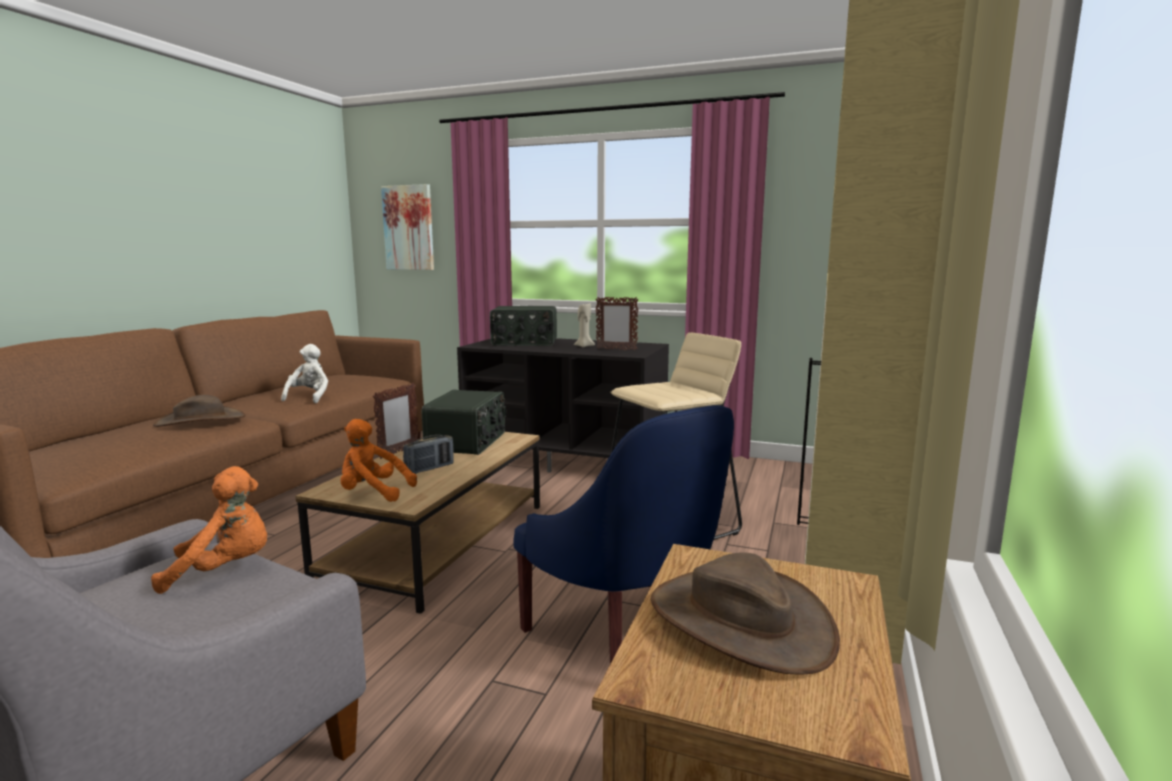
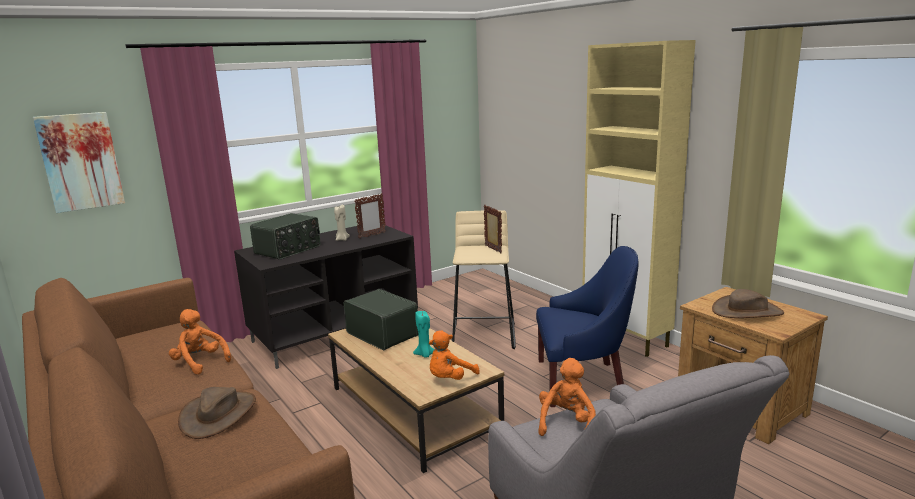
camera: 55 degrees left, 5 degrees up
(309, 397) = (200, 362): white plush toy -> orange plush toy
(398, 452) = (371, 359): picture frame -> picture frame (493, 249)
(429, 469) = (424, 355): radio -> turquoise candle

